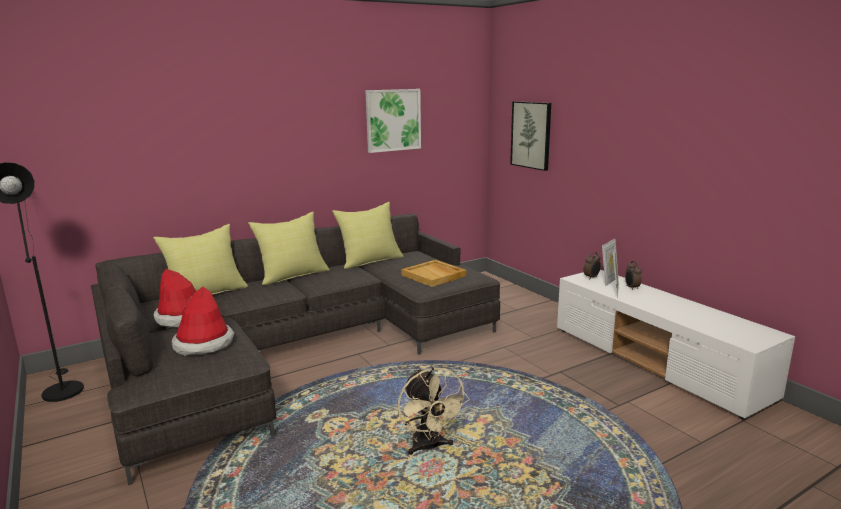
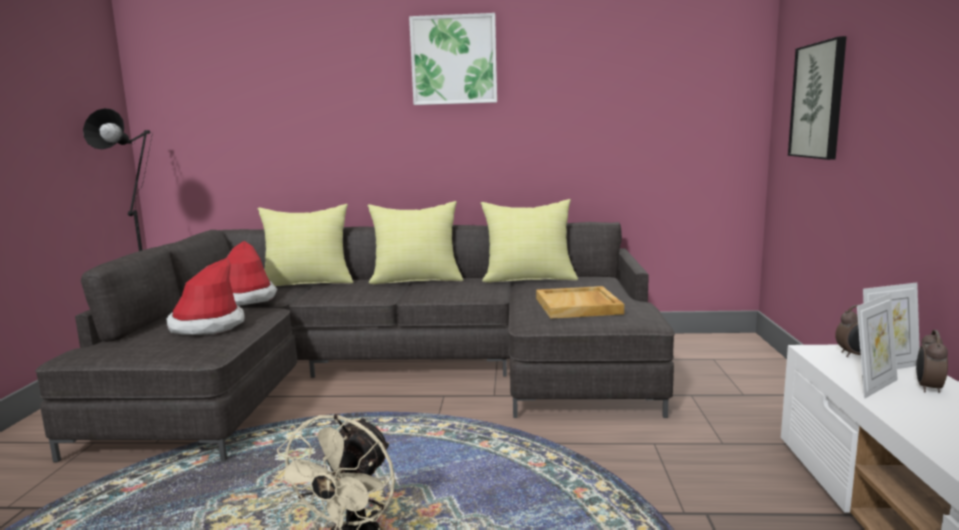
camera: 35 degrees right, 5 degrees down
(393, 120) = (596, 86): picture -> picture (454, 60)

